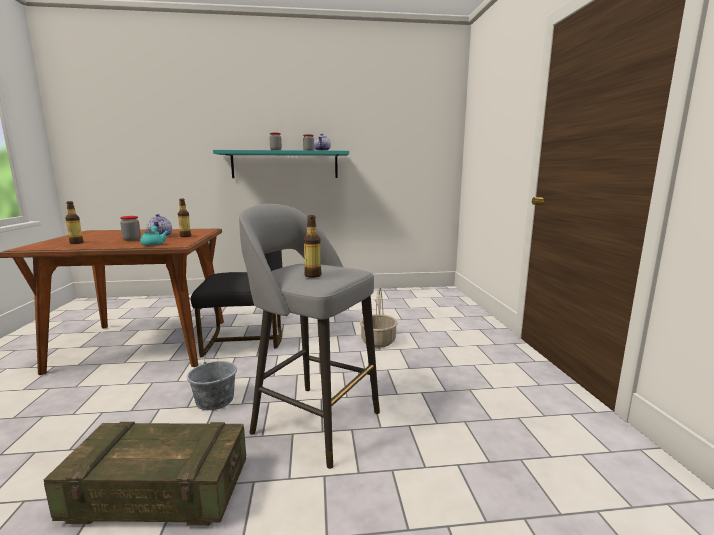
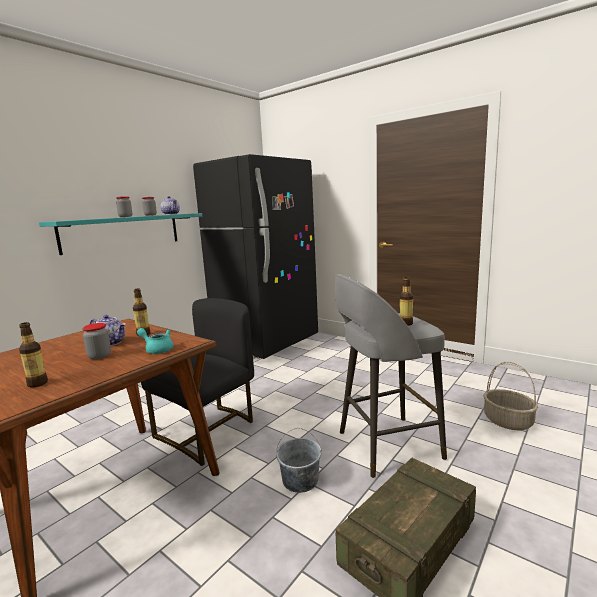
camera: 45 degrees left, 0 degrees up
(378, 341) = (311, 380): basket -> basket (508, 421)
(412, 299) = (267, 343): none -> black fridge

